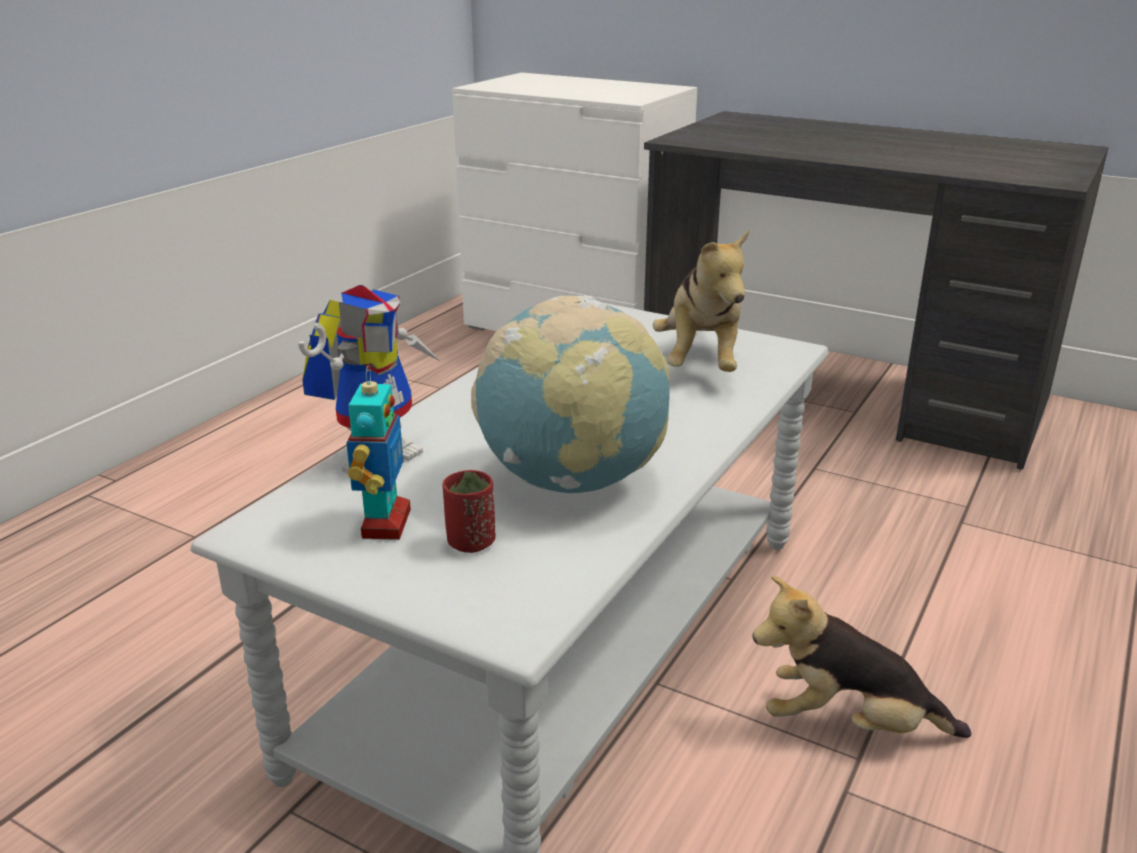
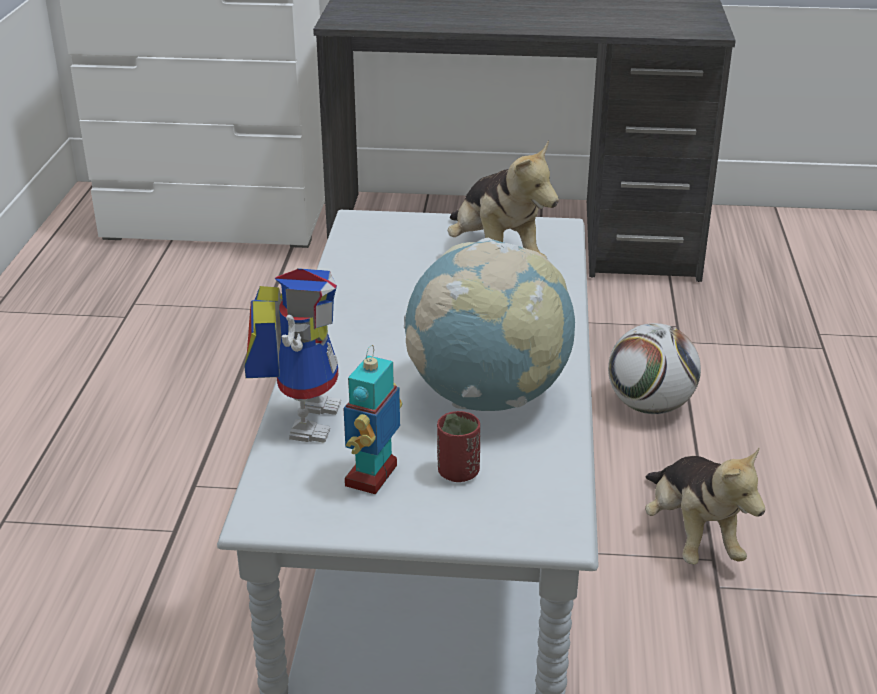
camera: 25 degrees left, 5 degrees up
(384, 524) = (373, 476): toy robot -> toy robot turned 135 degrees counterclockwise
(848, 724) = (691, 536): plush toy -> plush toy turned 90 degrees counterclockwise
(884, 577) = (649, 406): none -> football

